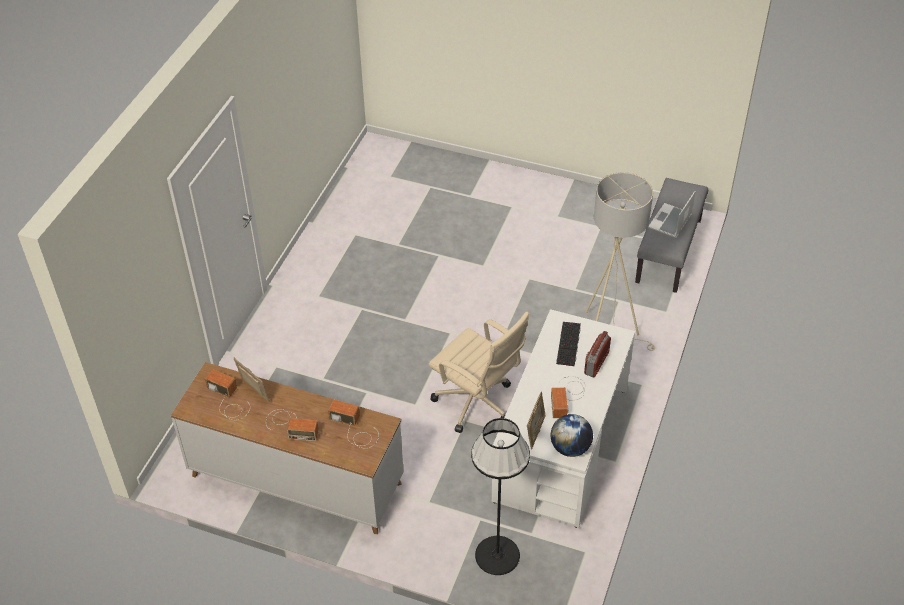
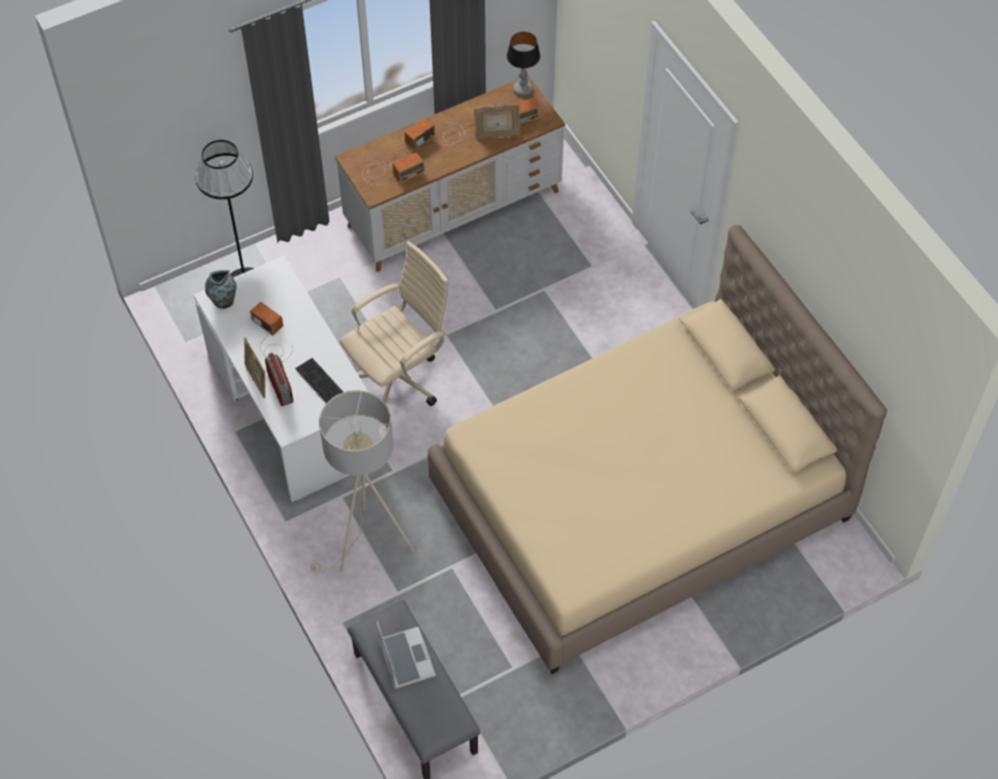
camera: 130 degrees right, 10 degrees up
(189, 408) = (523, 89): none -> table lamp
(437, 239) = (640, 501): none -> beige bed
(477, 404) = (399, 379): beige office chair -> beige office chair turned 150 degrees clockwise
(535, 432) = (263, 290): picture frame -> picture frame (257, 380)
(570, 448) = (223, 301): globe -> vase

